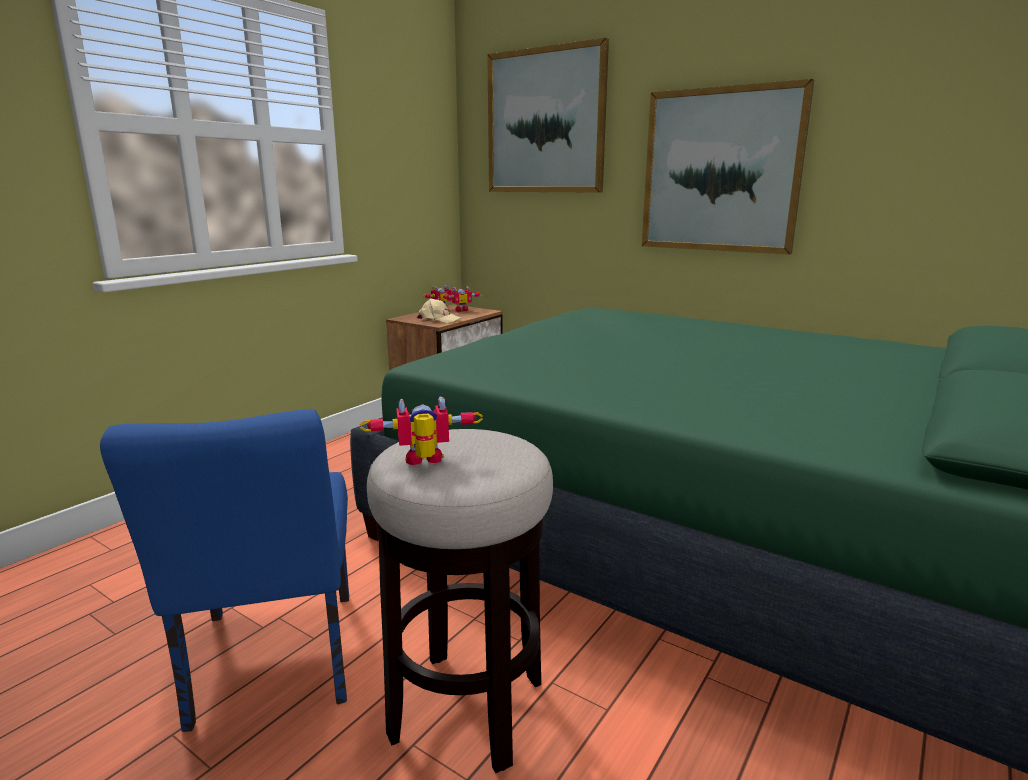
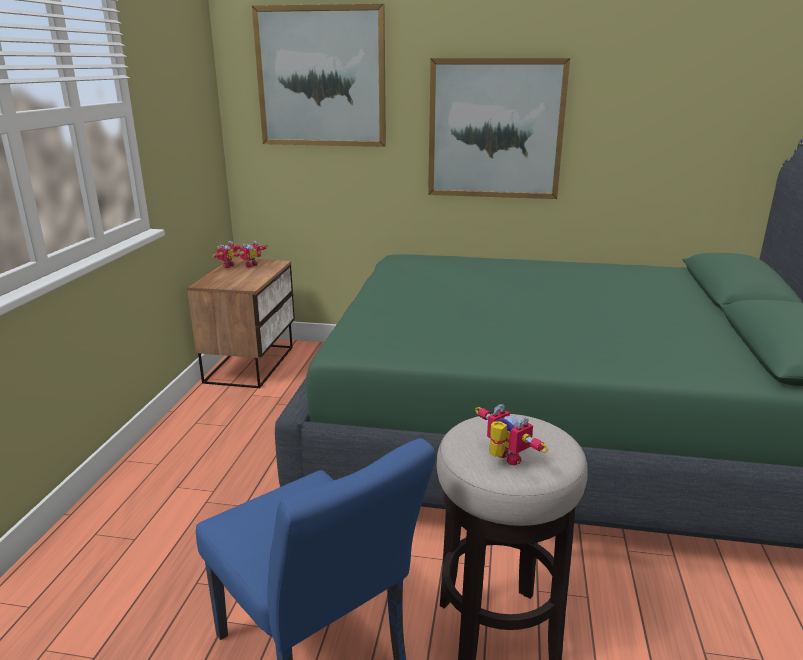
camera: 25 degrees left, 5 degrees up
(424, 463) = (503, 459): toy robot -> toy robot turned 90 degrees clockwise
(438, 319) = (242, 280): beige cap -> none

